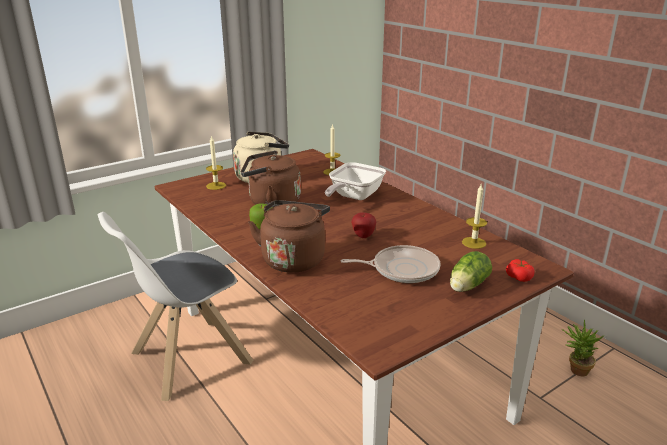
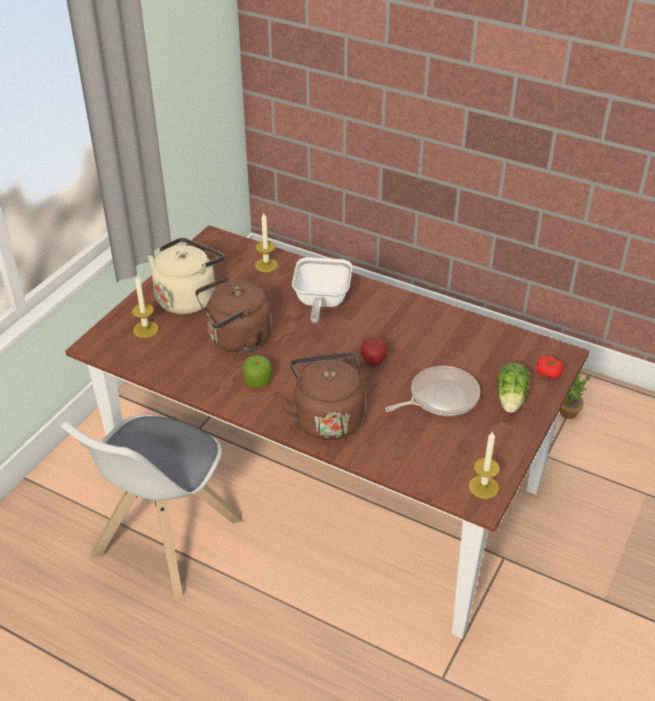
camera: 25 degrees left, 15 degrees up
(474, 243) = (484, 338): candle -> candle (483, 487)

